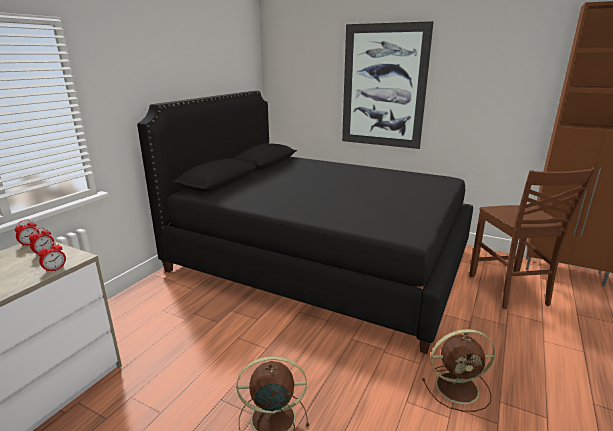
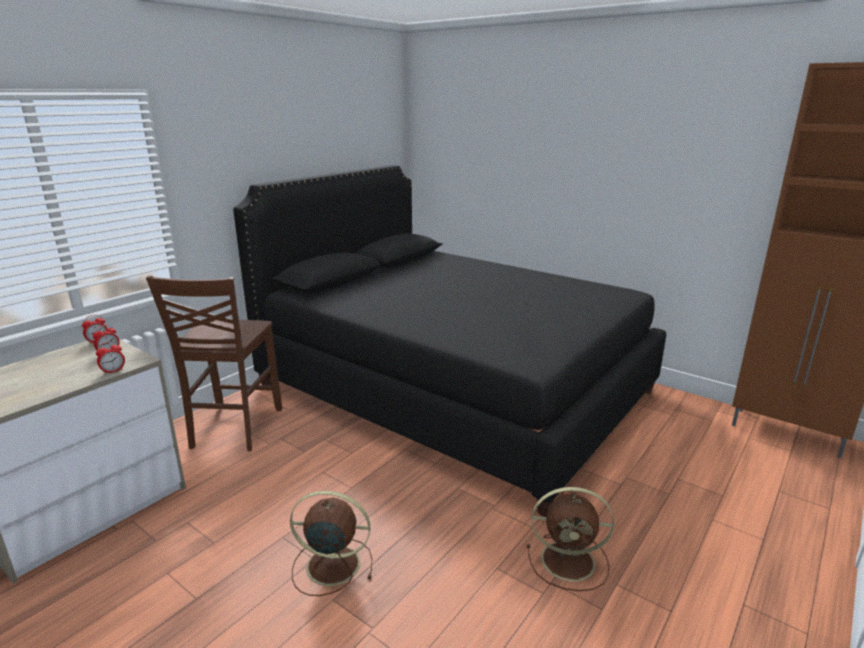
camera: 10 degrees right, 0 degrees up
(383, 87) = (555, 165): picture -> none
(509, 290) = (694, 450): brown chair -> brown chair (234, 429)

